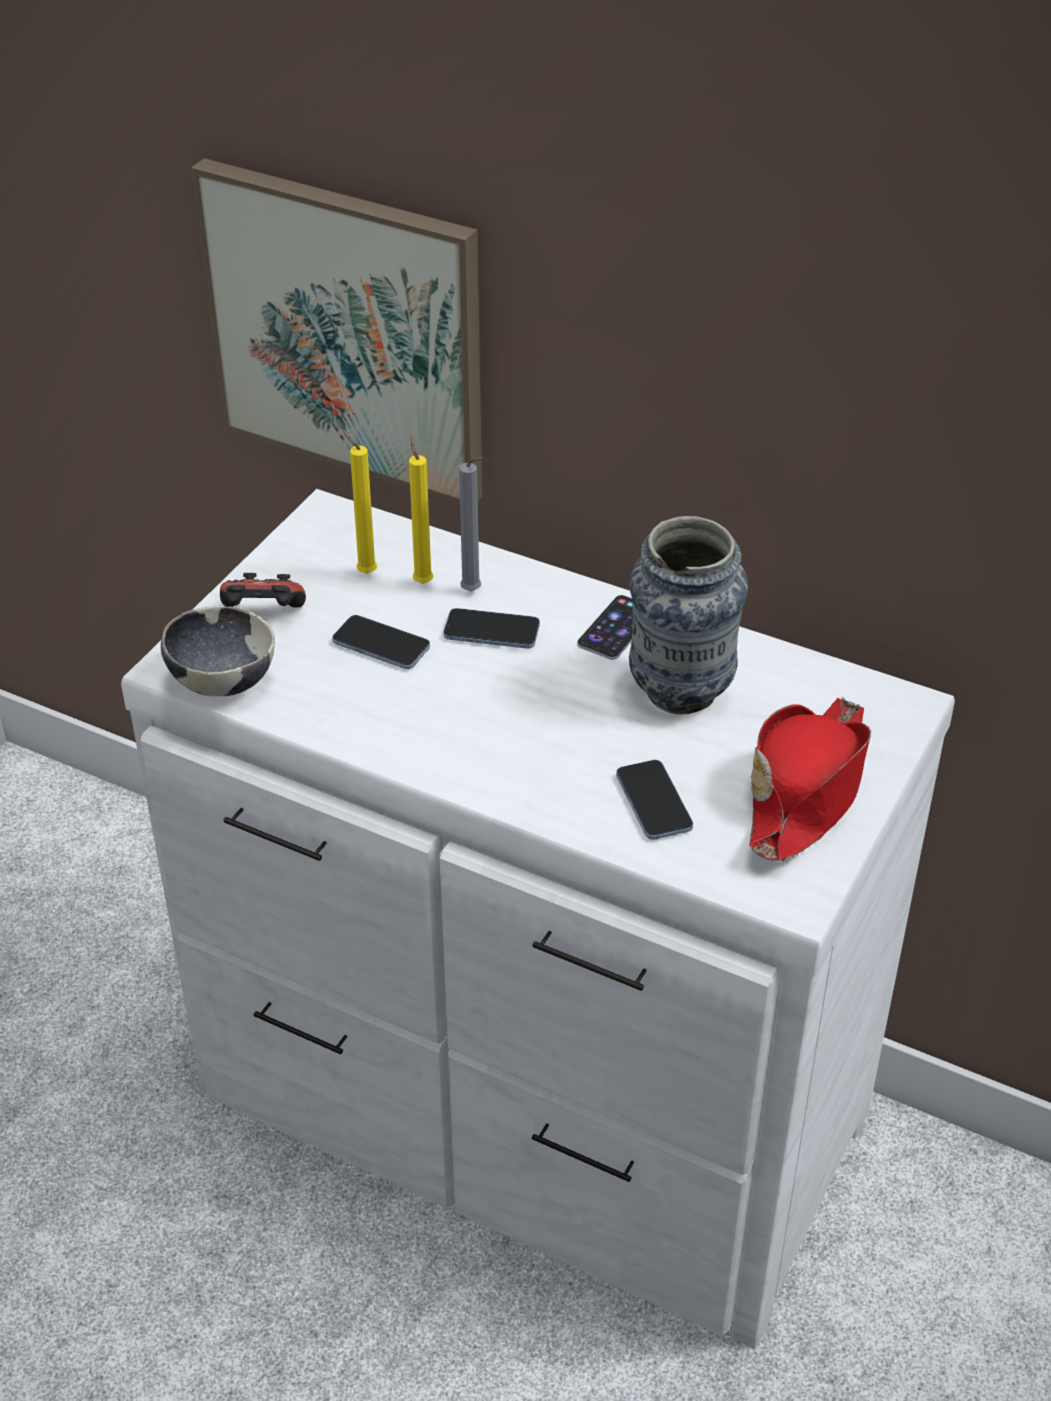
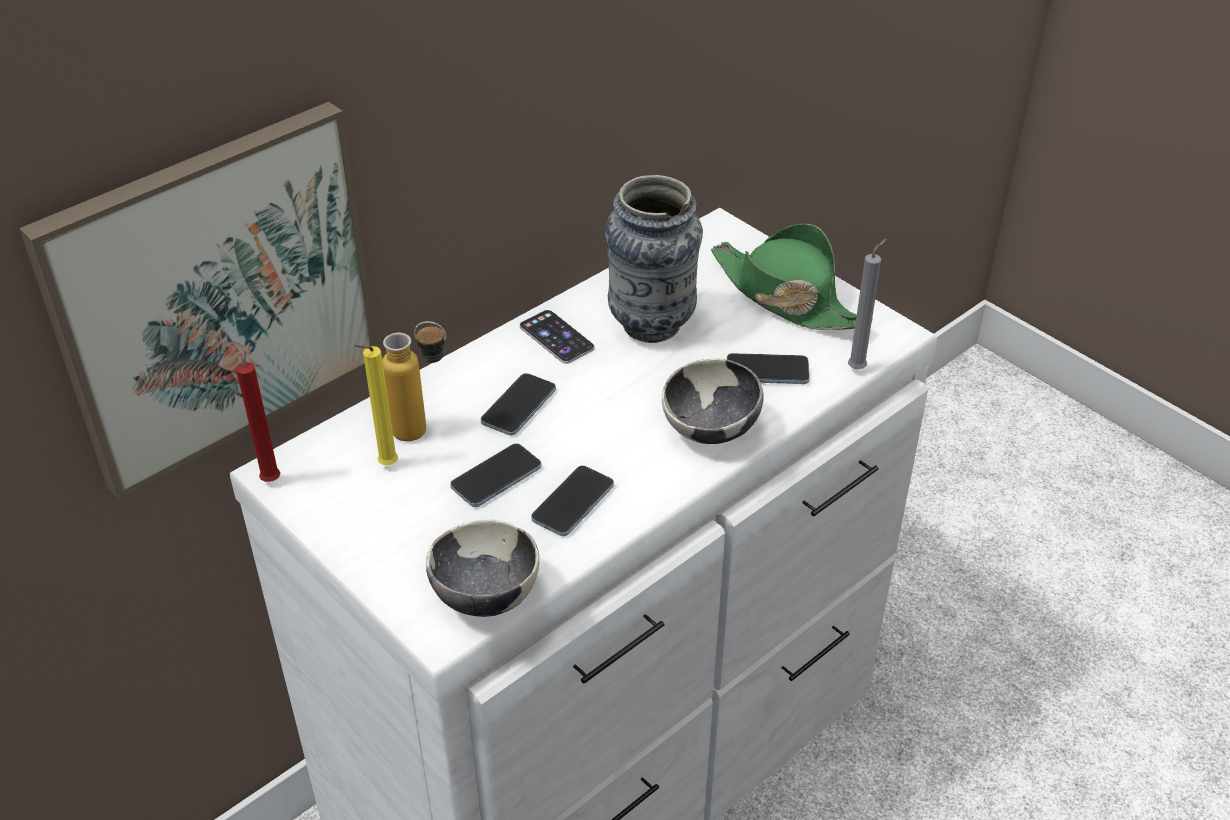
camera: 70 degrees left, 0 degrees up
(263, 615) = (404, 548): game controller -> none
(317, 513) = (273, 478): none -> red candle
(369, 705) = (573, 503): none -> phone
(422, 581) = (423, 432): yellow candle -> bottle
(473, 592) = (460, 404): grey candle -> grey candle (859, 368)
(527, 778) = (711, 430): none -> bowl
(807, 790) = (786, 296): red hat -> green hat

